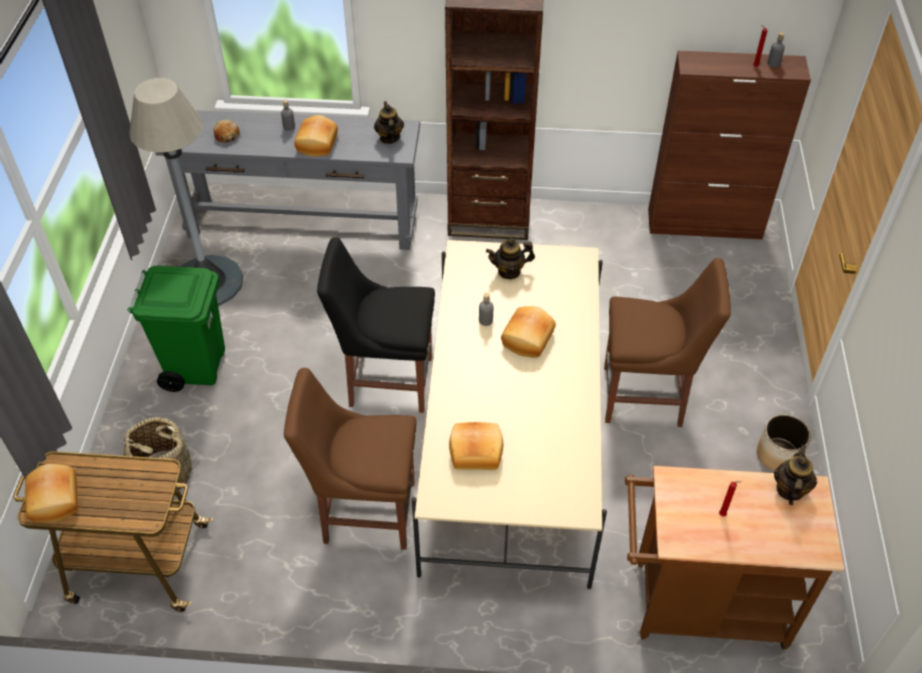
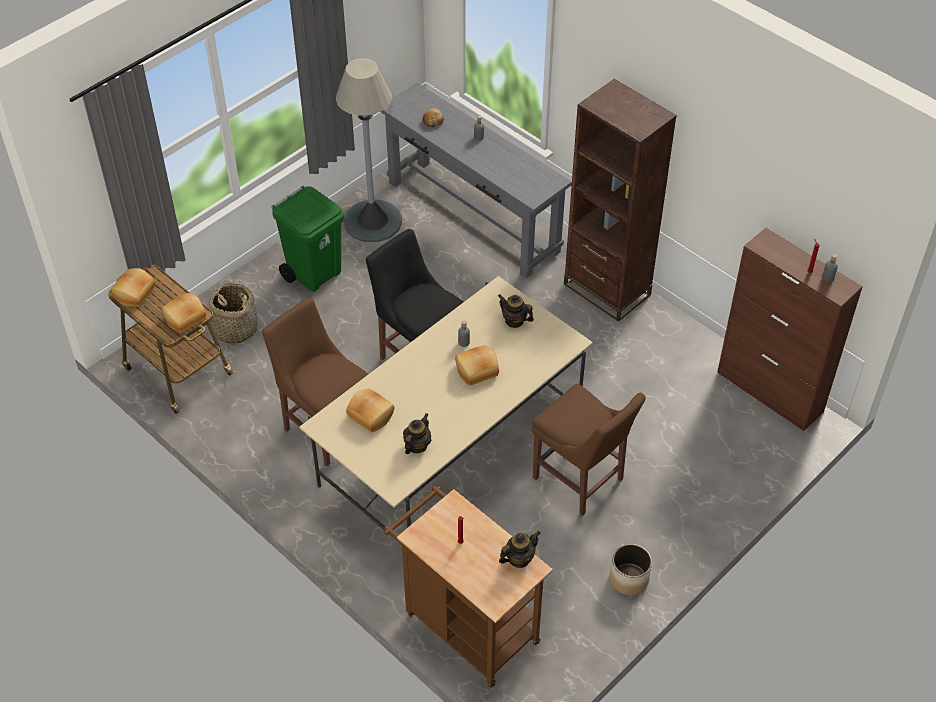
camera: 40 degrees right, 0 degrees up
(318, 144) = (485, 160): bread -> bread (185, 318)
(389, 138) = (537, 182): teapot -> teapot (417, 445)

